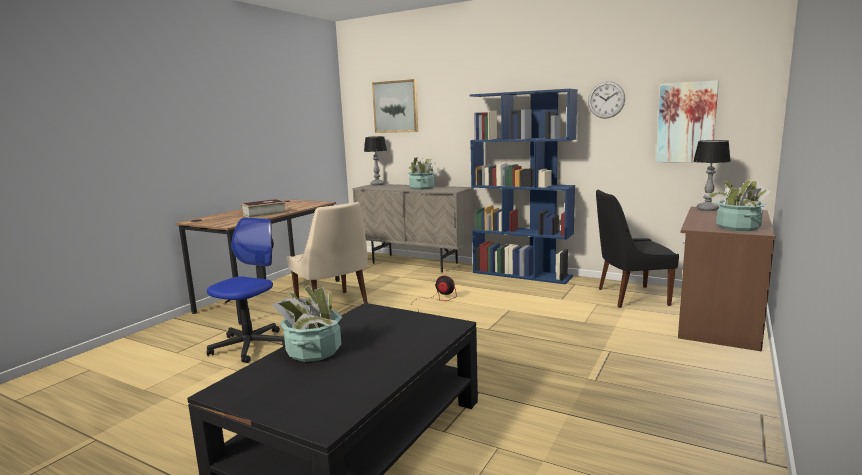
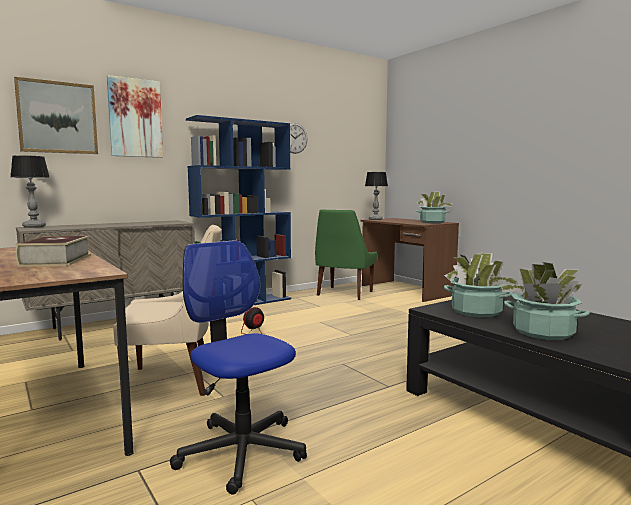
camera: 65 degrees left, 5 degrees down
(422, 188) = (127, 224): potted plant -> potted plant (476, 311)
(629, 297) = (344, 294): black chair -> green chair
(686, 122) = (343, 160): picture -> picture (135, 118)

